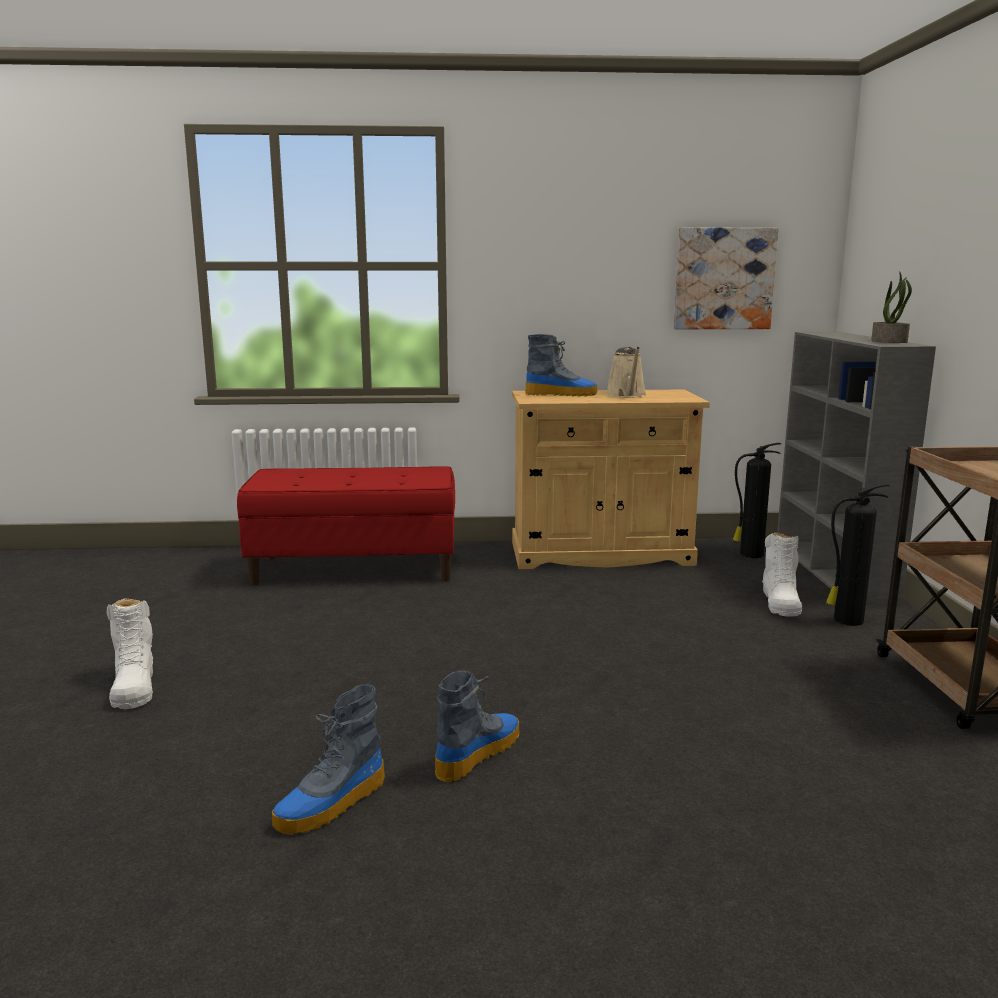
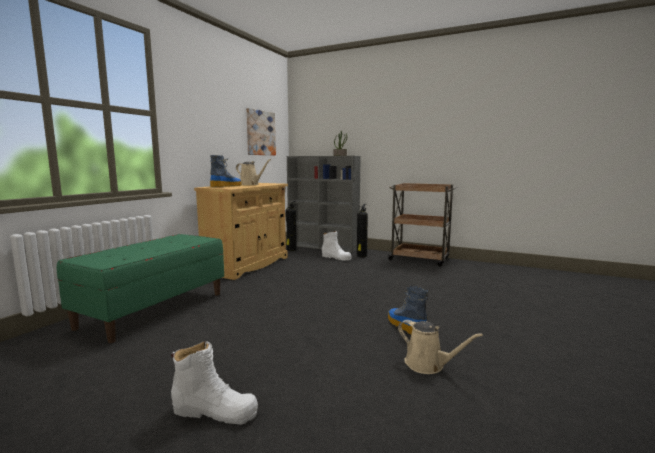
camera: 60 degrees left, 5 degrees down
(331, 804) = (428, 365): boot -> beige watering can
(355, 568) = (154, 309): red bench -> green bench

